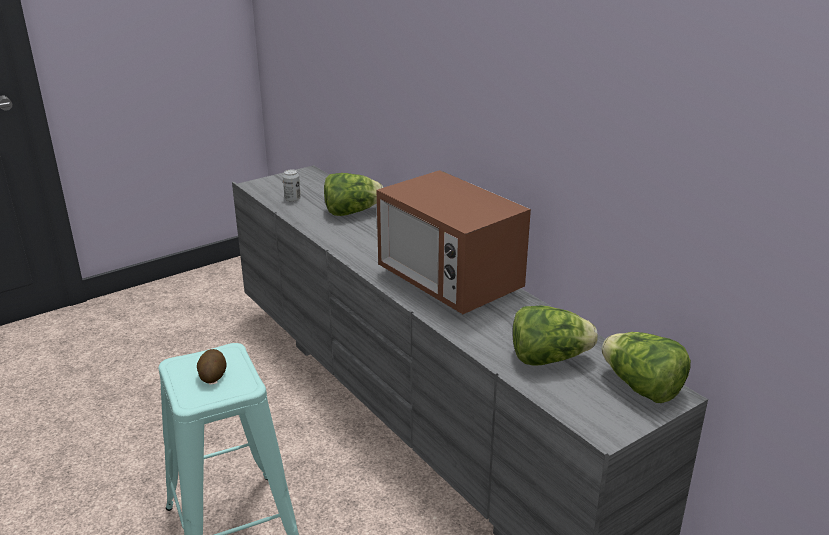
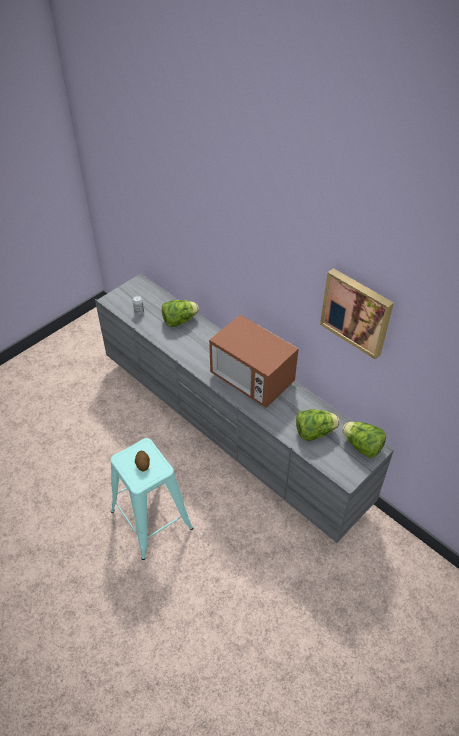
camera: 10 degrees left, 20 degrees up
(633, 89) = (357, 312): none -> picture

